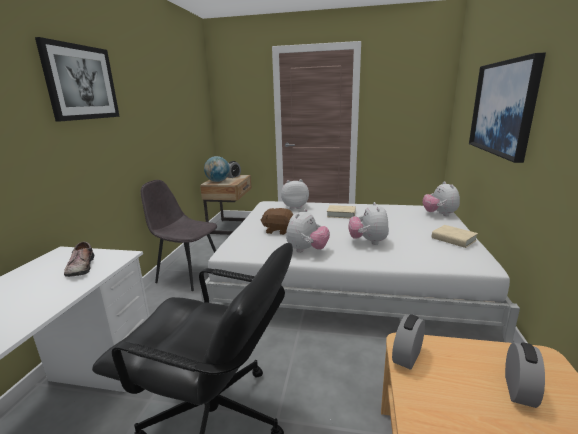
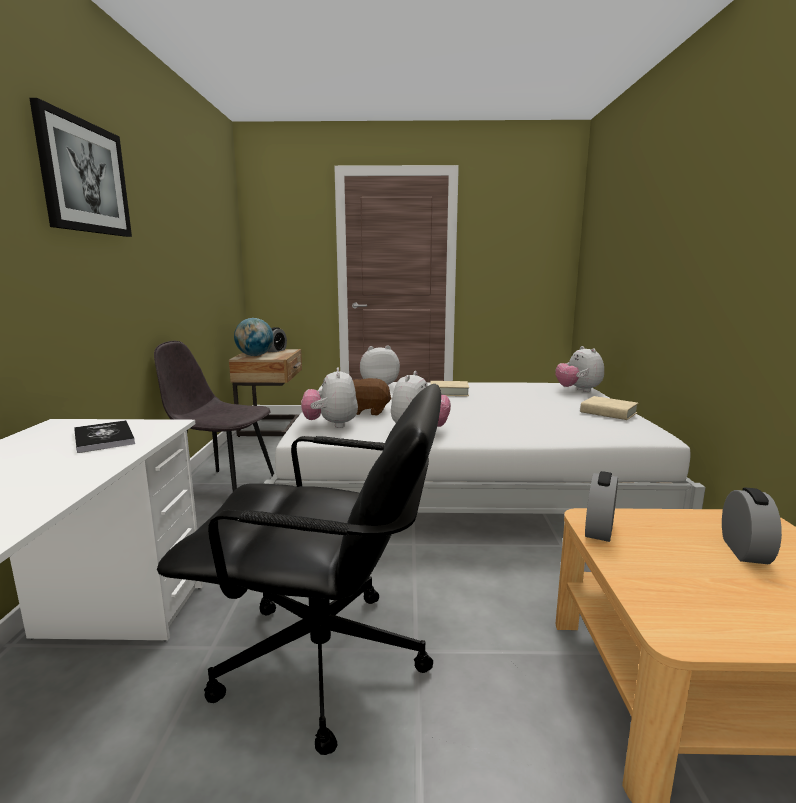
camera: 10 degrees left, 5 degrees down
(79, 267) = (104, 438): shoe -> book
(368, 242) = (499, 419): plush toy -> plush toy (331, 425)
(503, 108) = (656, 244): picture -> none

